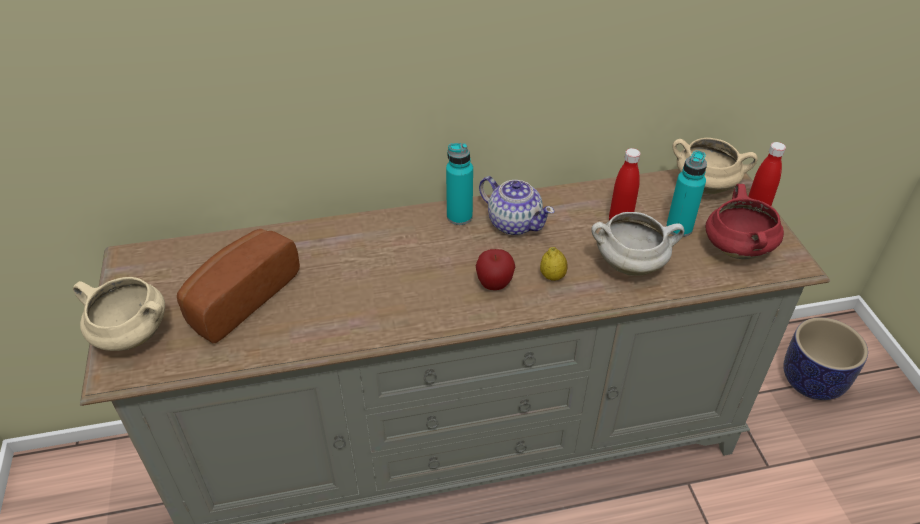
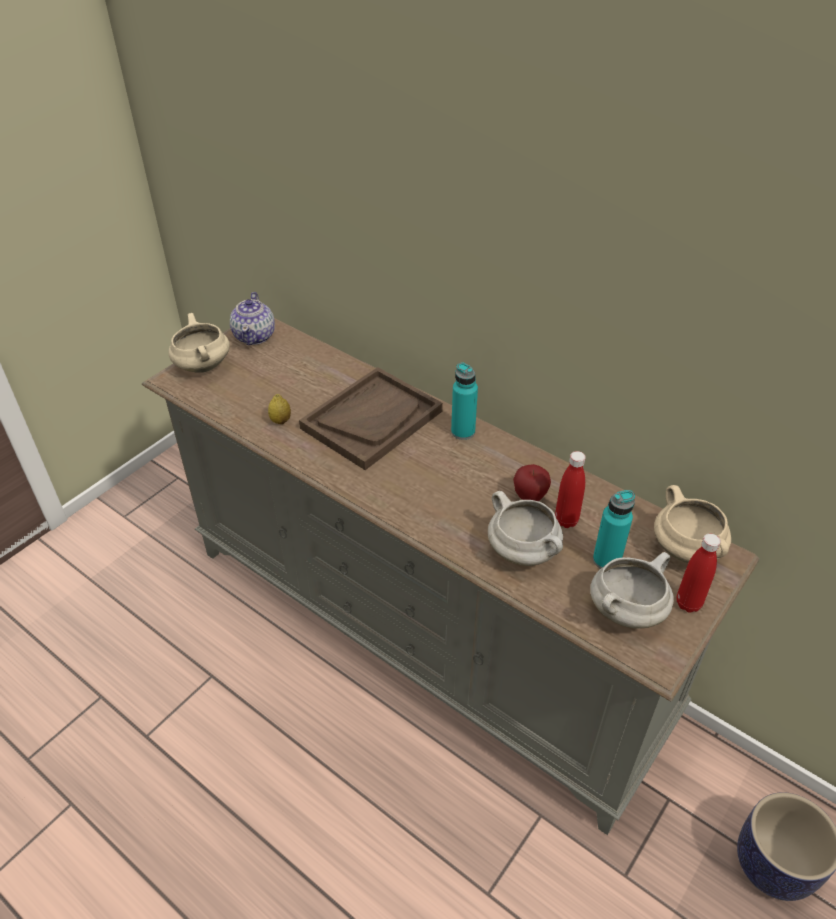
camera: 50 degrees right, 0 degrees up
(238, 298) = (273, 385): bread -> none
(376, 260) = (372, 419): none -> brown tray
(494, 284) = (413, 489): apple -> apple (529, 497)
(514, 223) = (491, 462): teapot -> teapot (255, 336)
(552, 276) = (458, 514): lemon -> lemon (280, 421)
(736, 249) = (626, 610): red cooking pot -> white cooking pot

